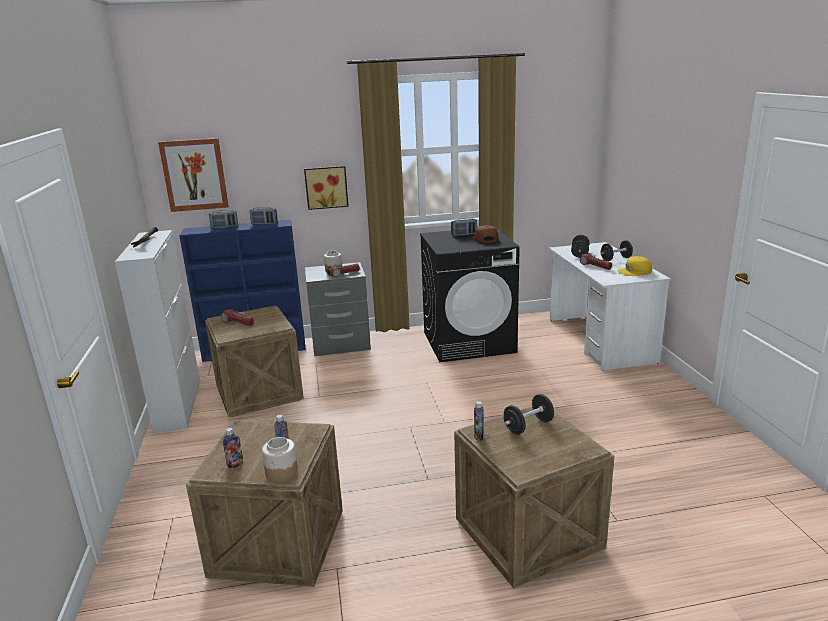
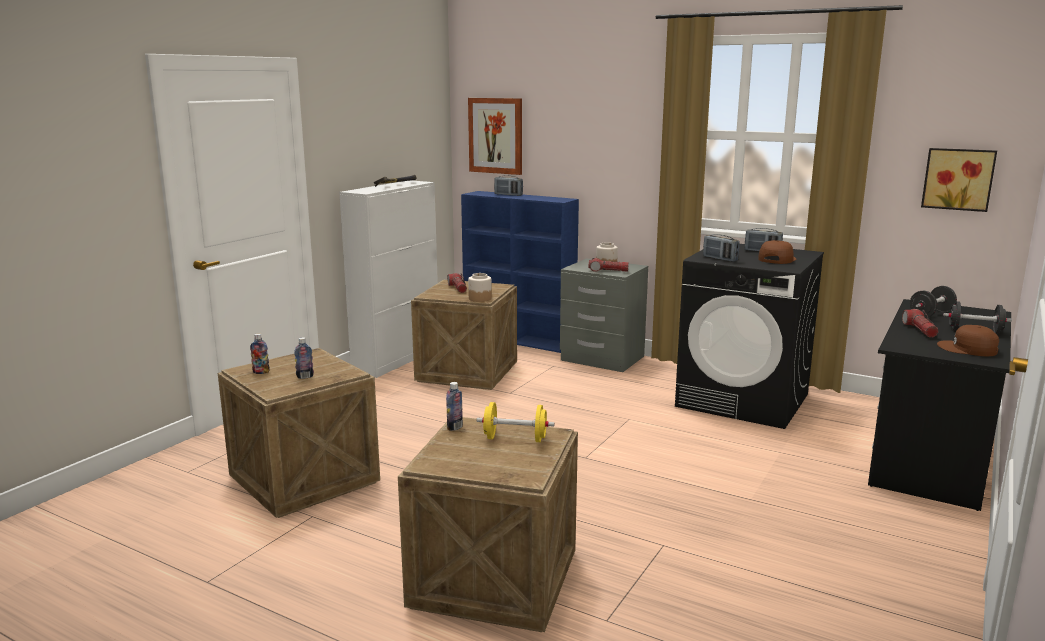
camera: 40 degrees right, 5 degrees down
(264, 224) = (546, 198): radio -> radio (720, 259)
(281, 472) = (275, 388): jar -> jar (480, 298)
(326, 187) = (622, 167): picture -> picture (958, 179)
(528, 426) = (515, 439): black dumbbell -> yellow dumbbell
(600, 340) = (931, 456): white desk -> black desk
(635, 271) = (968, 349): yellow cap -> brown cap

